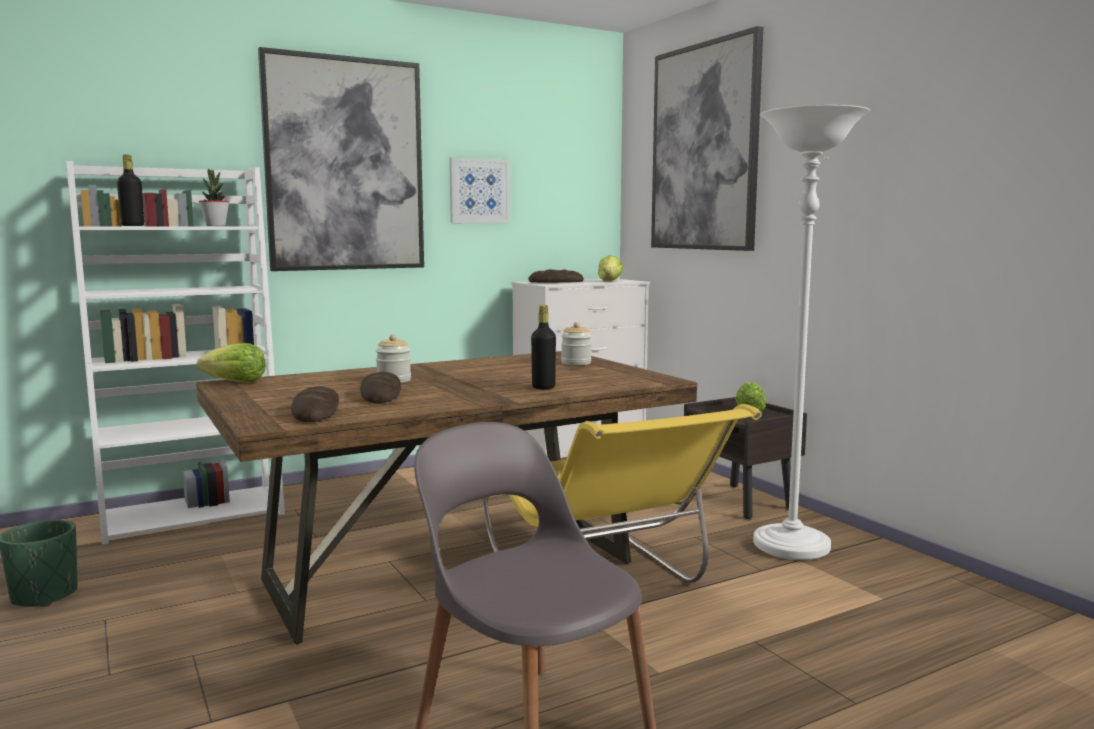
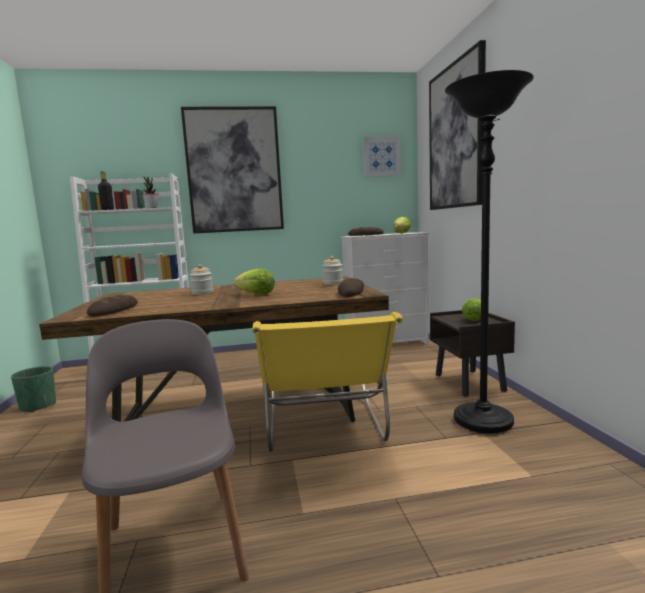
camera: 20 degrees right, 0 degrees up
(236, 382) = (122, 293): lettuce -> lettuce (256, 294)
(381, 394) = (174, 301): bread -> bread (351, 292)
(479, 191) = (318, 181): picture -> picture (381, 156)
(543, 387) = (277, 298): black bottle -> none
(791, 547) = (483, 421): white floor lamp -> black floor lamp

